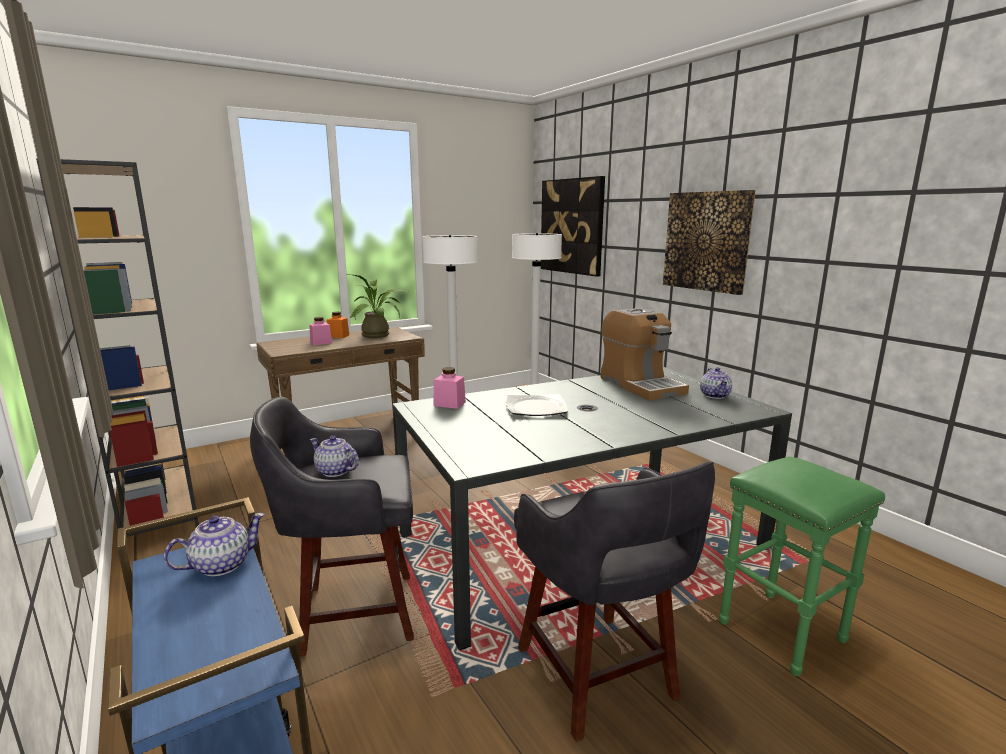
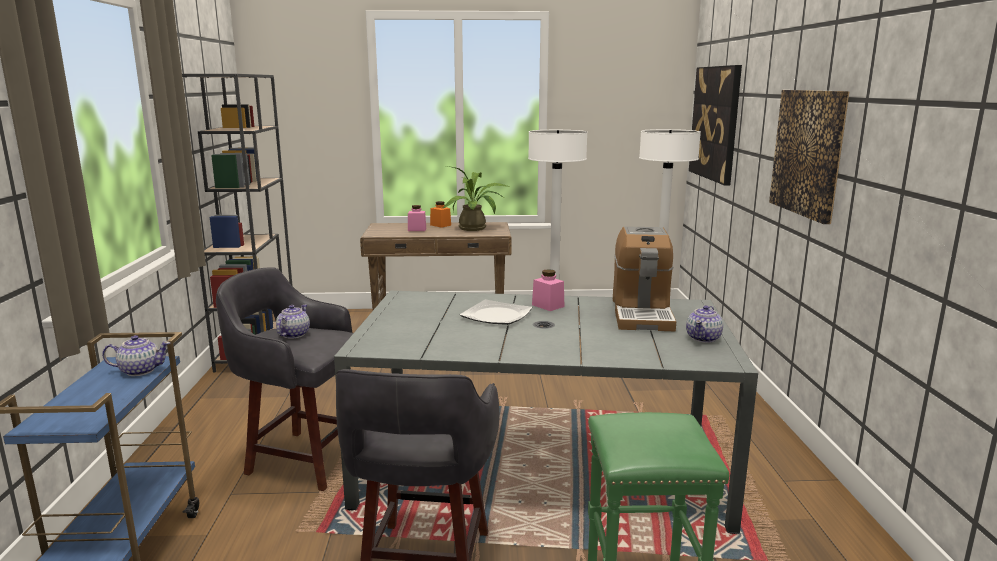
camera: 30 degrees right, 0 degrees up
(335, 471) = (293, 335): teapot -> teapot turned 45 degrees clockwise
(449, 404) = (431, 299): pink jar -> pink jar (548, 306)

